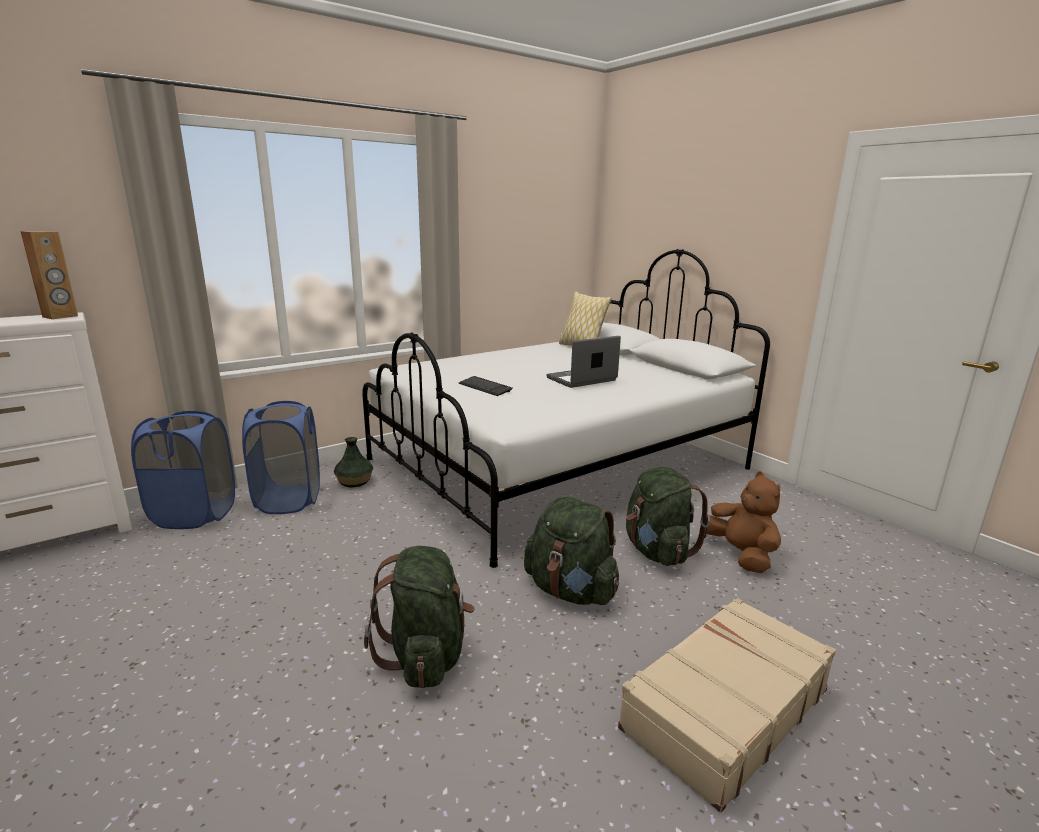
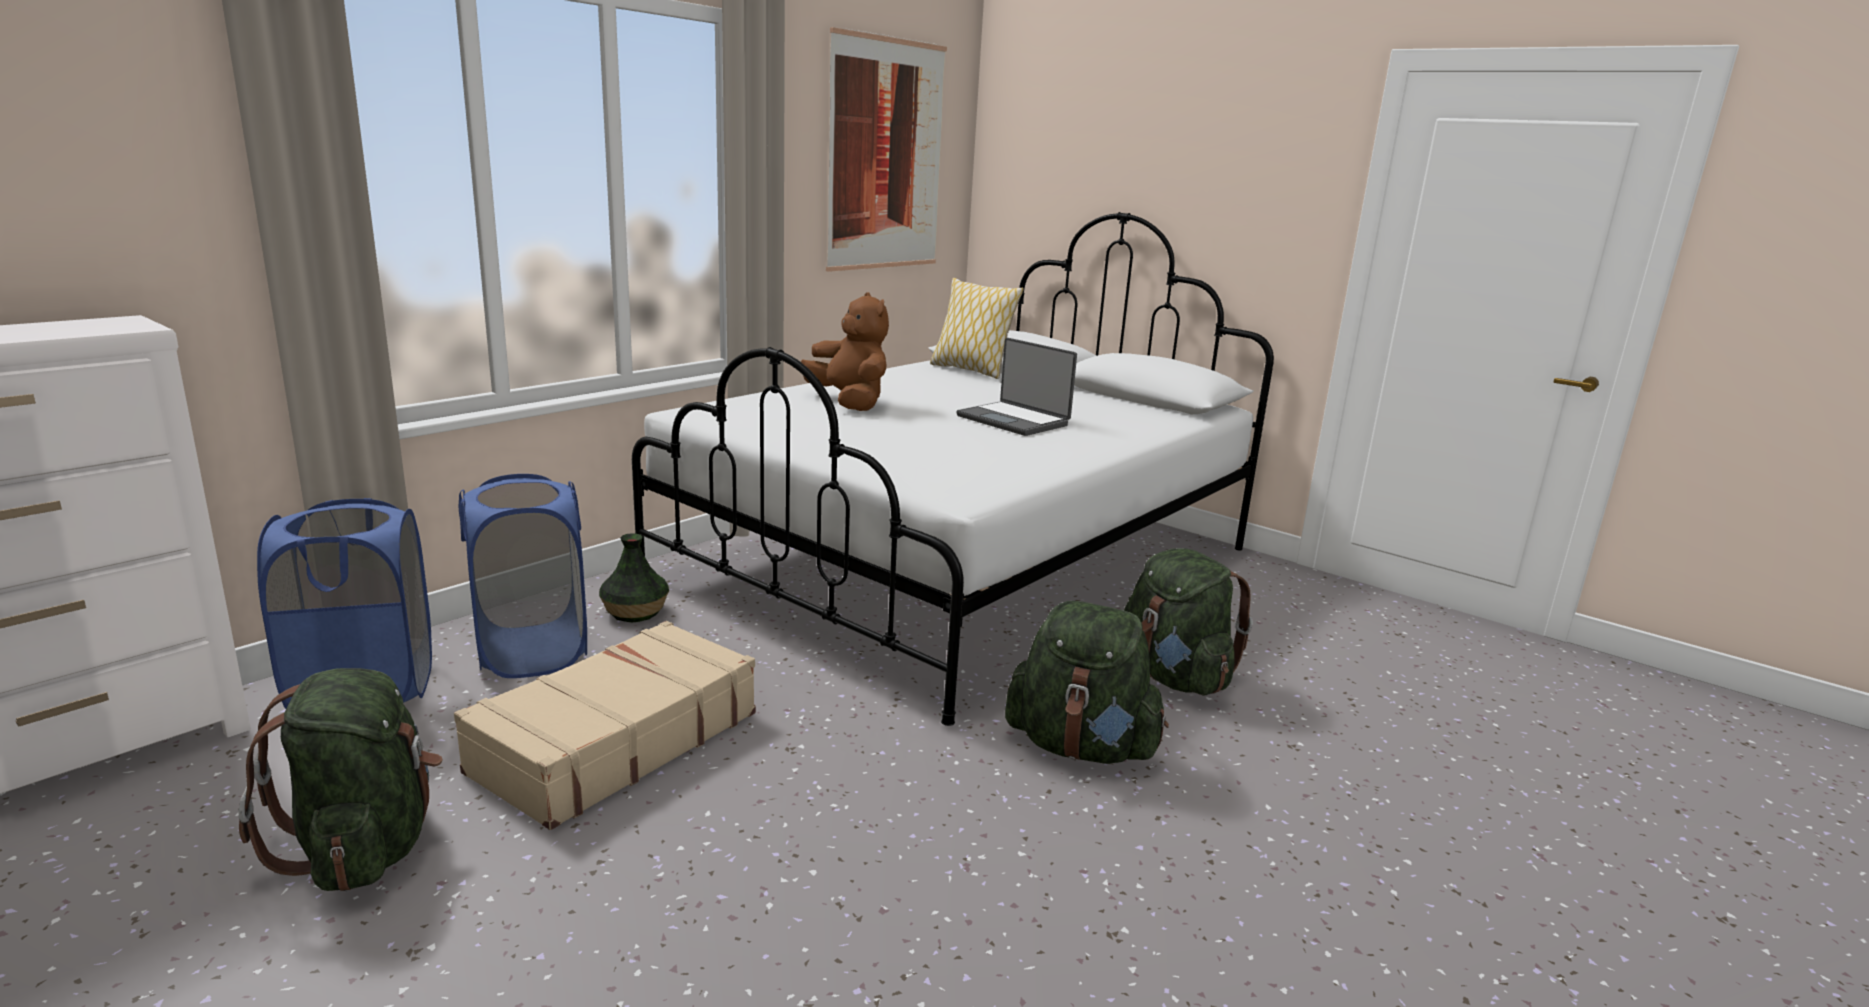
camera: 15 degrees left, 0 degrees up
(60, 316) = (113, 324): brown speaker -> none
(425, 655) = (915, 866): green backpack -> green backpack (364, 847)
(485, 387) = (873, 437): keyboard -> none
(534, 218) = (886, 155): none -> picture
(582, 379) = (1014, 420): laptop -> laptop turned 90 degrees counterclockwise
(724, 708) = (1365, 876): beige suitcase -> beige suitcase (615, 742)
(740, 554) = (1288, 671): brown plush toy -> brown plush toy (849, 403)

